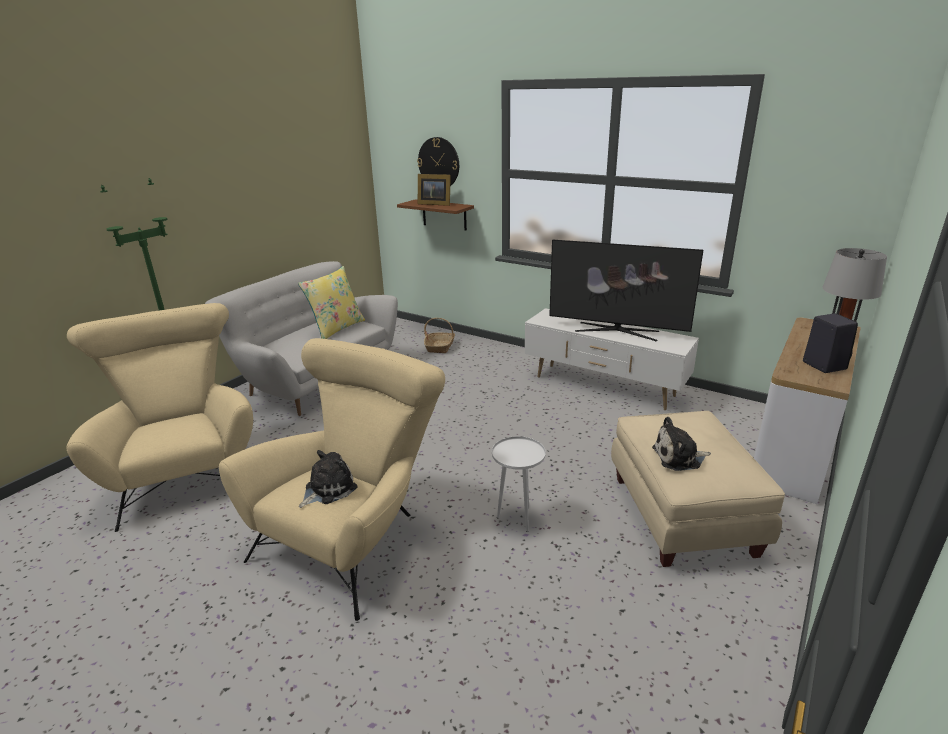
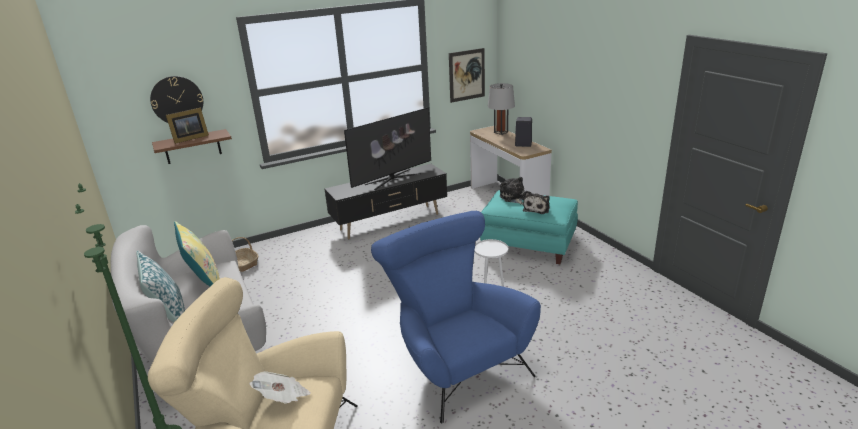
camera: 60 degrees left, 0 degrees up
(172, 423) = (283, 397): none -> newspaper
(280, 337) = (169, 315): none -> pillow
(328, 489) = (466, 324): plush toy -> plush toy (513, 198)
(352, 536) = (455, 363): beige armchair -> blue armchair
(604, 387) = (390, 222): white tv stand -> black tv stand
(683, 515) = (529, 245): beige ottoman -> turquoise ottoman
(822, 221) = (467, 75): none -> picture

